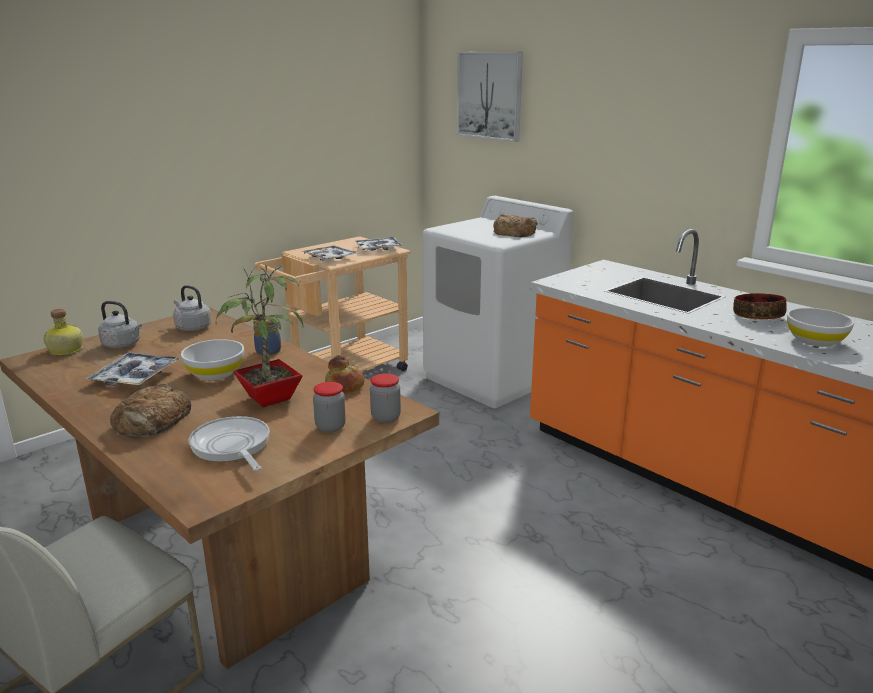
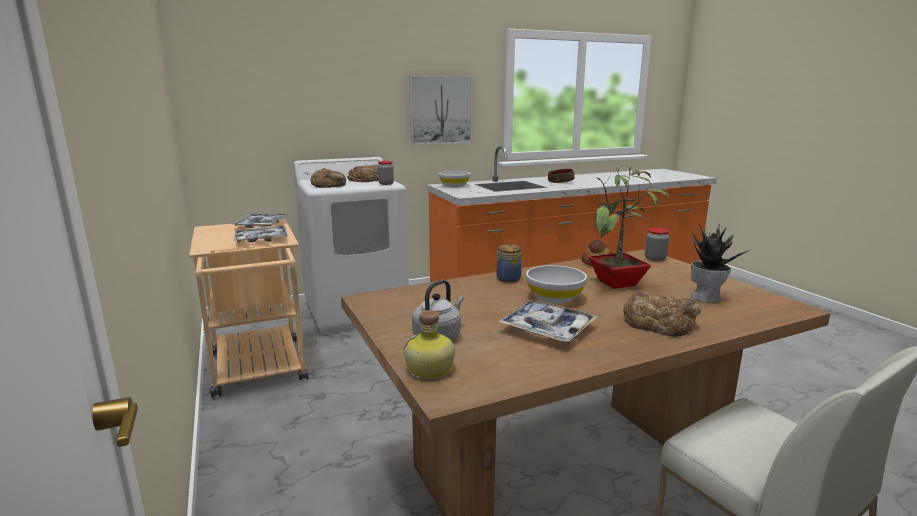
camera: 70 degrees left, 5 degrees down
(192, 327) = (409, 303): grey kettle -> none
(232, 447) = (706, 297): frying pan -> potted plant
(330, 427) = (670, 271): jar -> jar (386, 184)
(464, 227) = (329, 184): none -> bread
(490, 95) = (273, 71): picture -> picture (440, 110)
(814, 341) = (598, 182): white bowl -> white bowl (454, 186)

